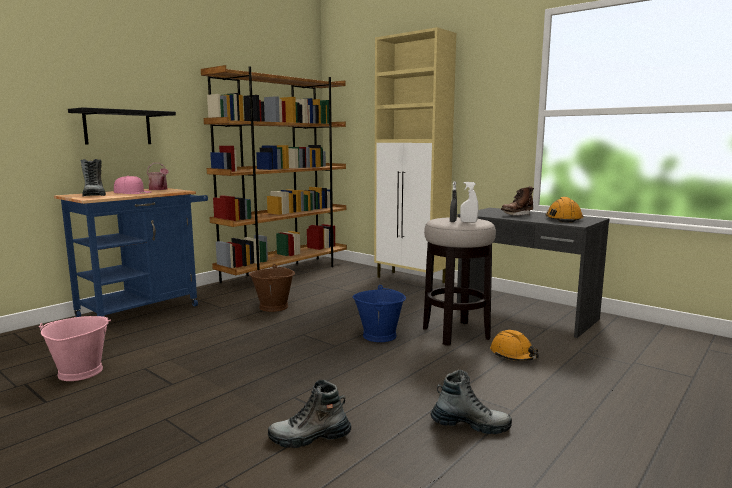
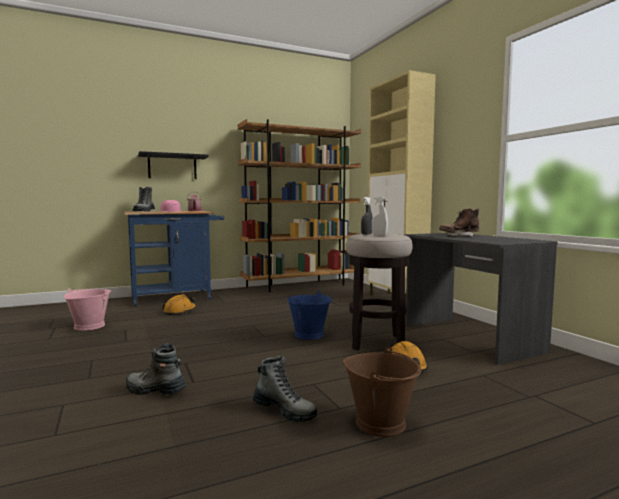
camera: 25 degrees right, 5 degrees down
(274, 307) = (259, 306): brown bucket -> brown bucket (381, 423)
(563, 219) = (498, 239): orange hard hat -> orange hard hat (180, 311)

